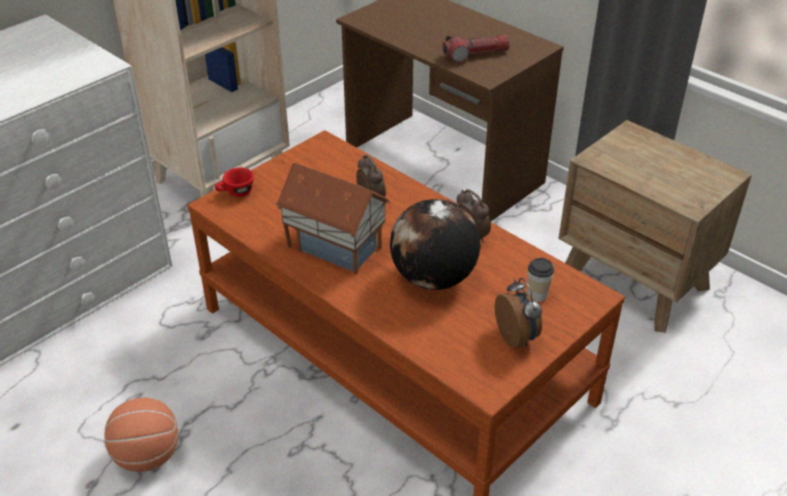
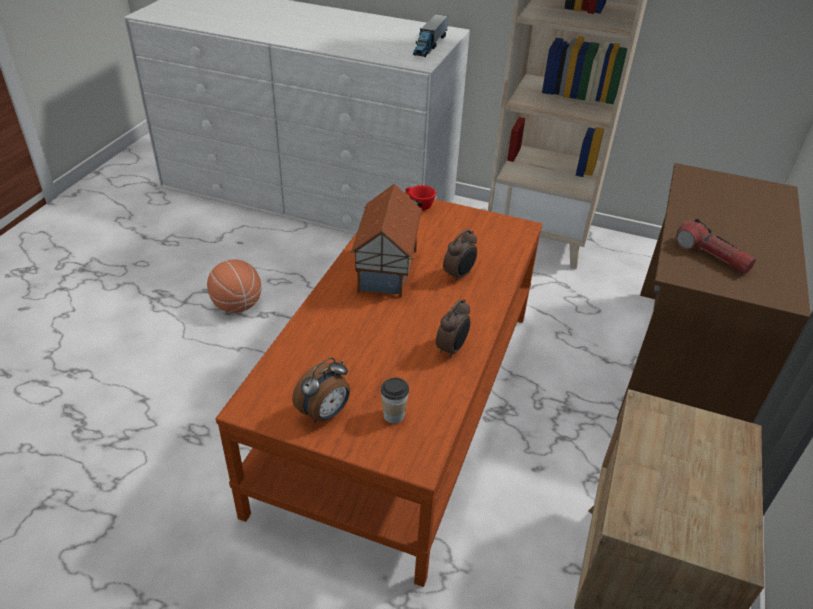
camera: 65 degrees right, 0 degrees up
(61, 47) = (430, 45): none -> toy truck
(433, 279) = (377, 338): globe -> none

